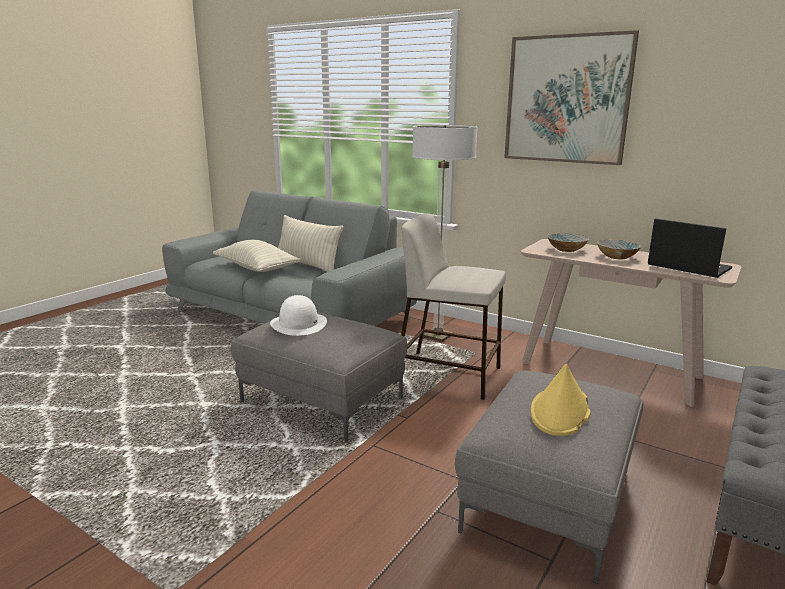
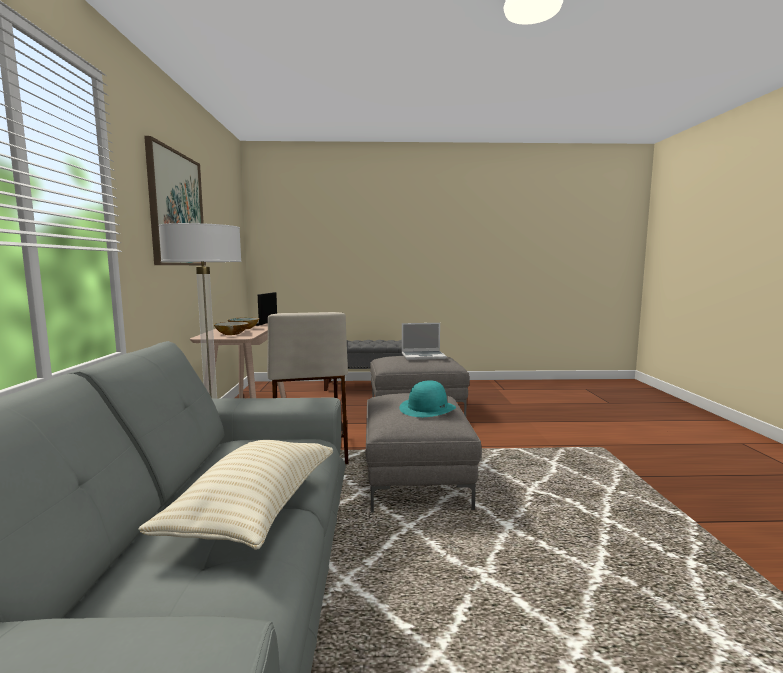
camera: 125 degrees left, 10 degrees down
(299, 324) = (427, 408): white hat -> turquoise hat
(307, 265) = (199, 477): beige pillow -> none
(560, 412) = (423, 356): yellow hat -> laptop

